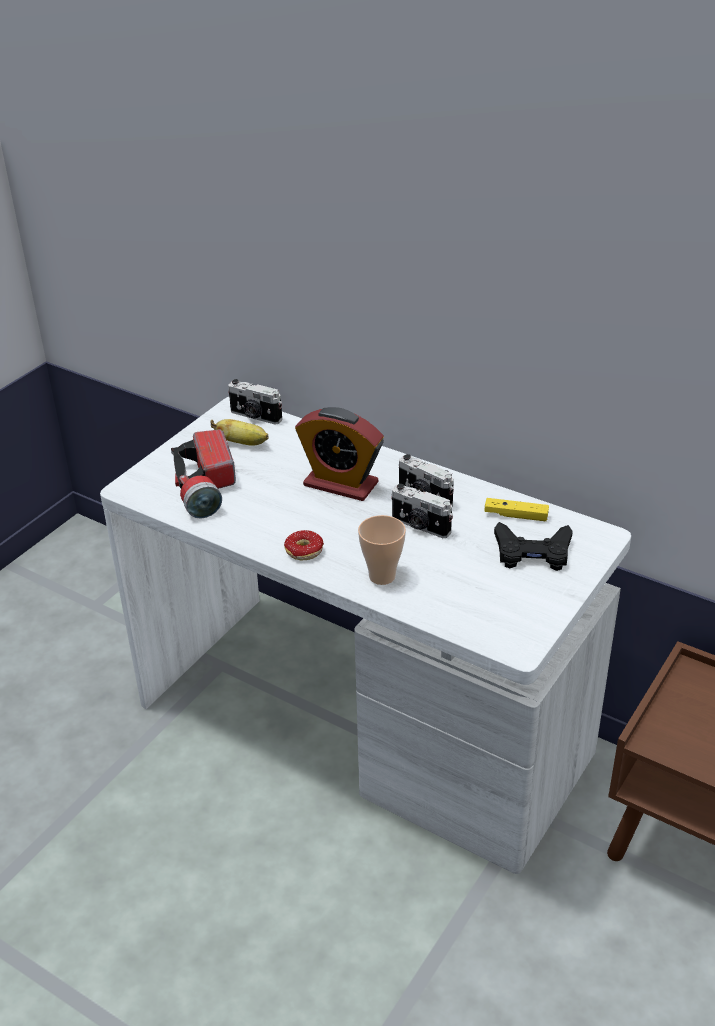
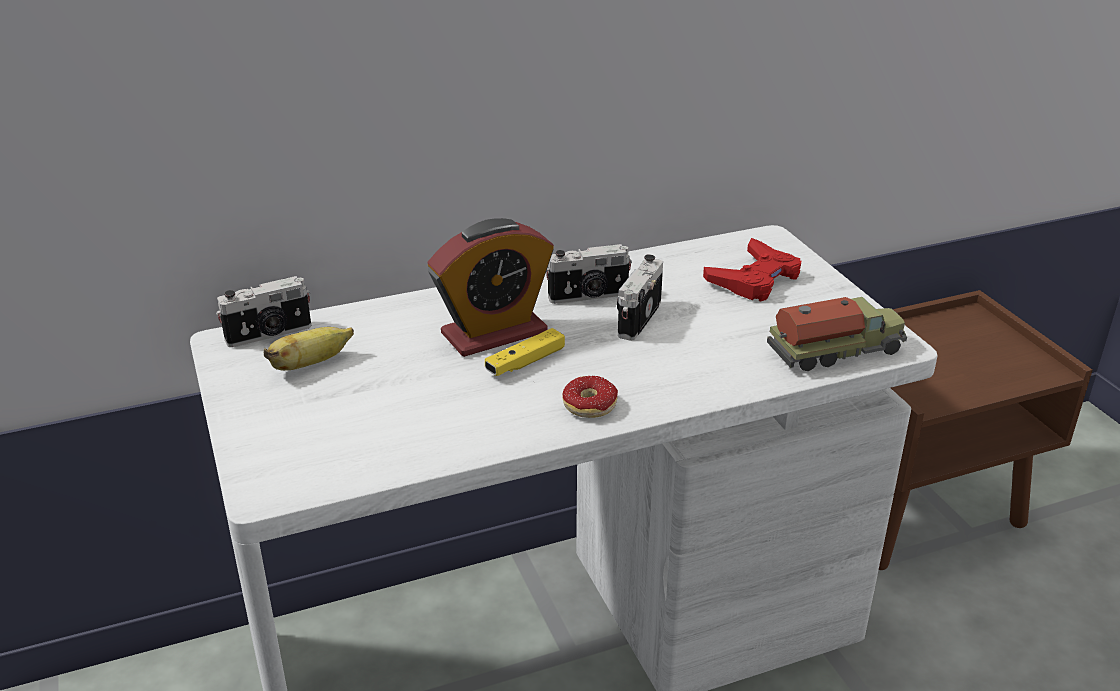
camera: 55 degrees left, 5 degrees down
(205, 487) = (361, 427): flashlight -> none
(382, 576) = (697, 374): cup -> none
(420, 526) = (636, 318): camera -> camera turned 135 degrees clockwise
(477, 623) = (836, 351): none -> toy truck
(516, 515) = (685, 263): yellow game controller -> yellow game controller (525, 362)
(532, 552) = (754, 279): black game controller -> red game controller

